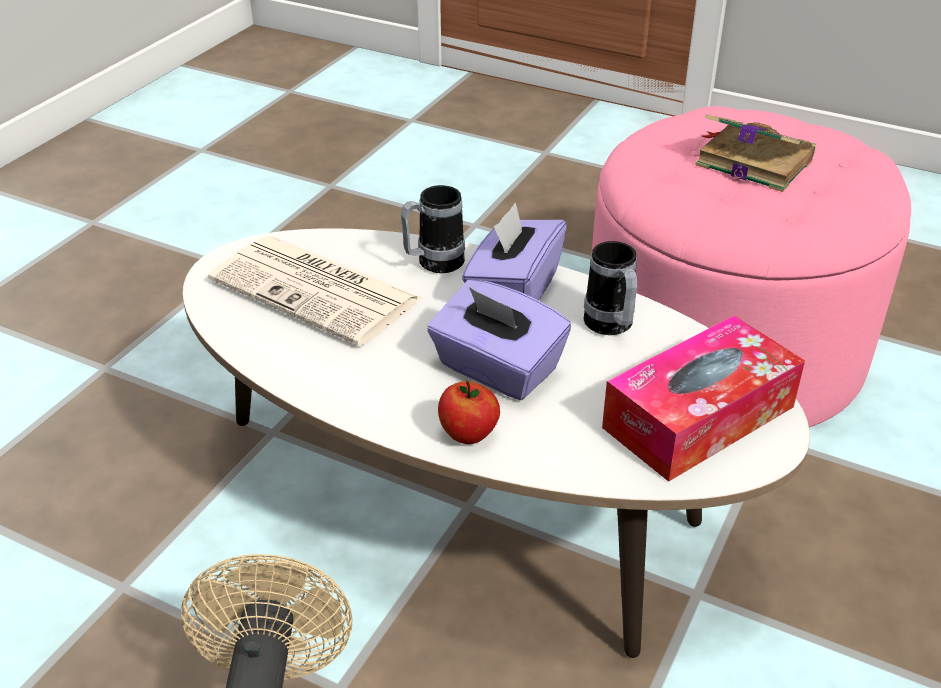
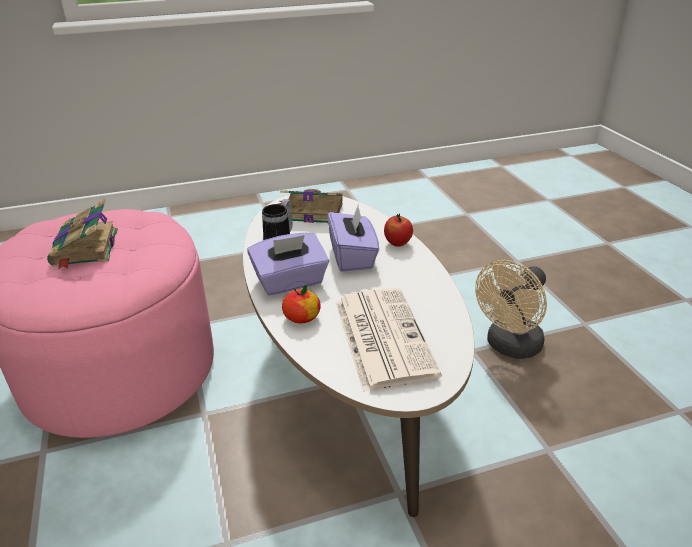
camera: 135 degrees left, 5 degrees down
(433, 264) = (302, 317): mug -> apple
(698, 417) = (311, 211): tissue box -> book

